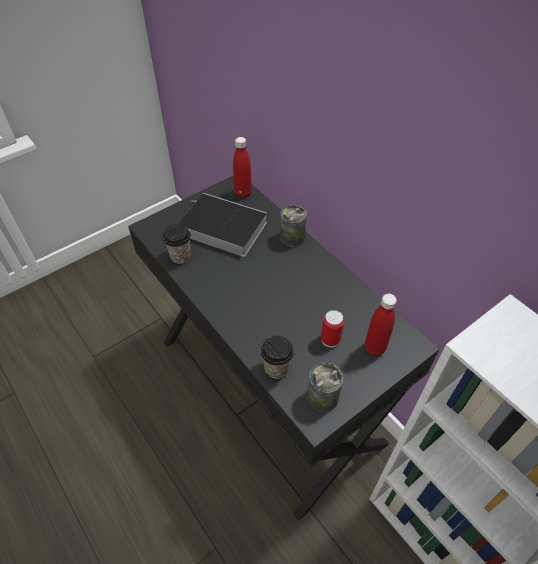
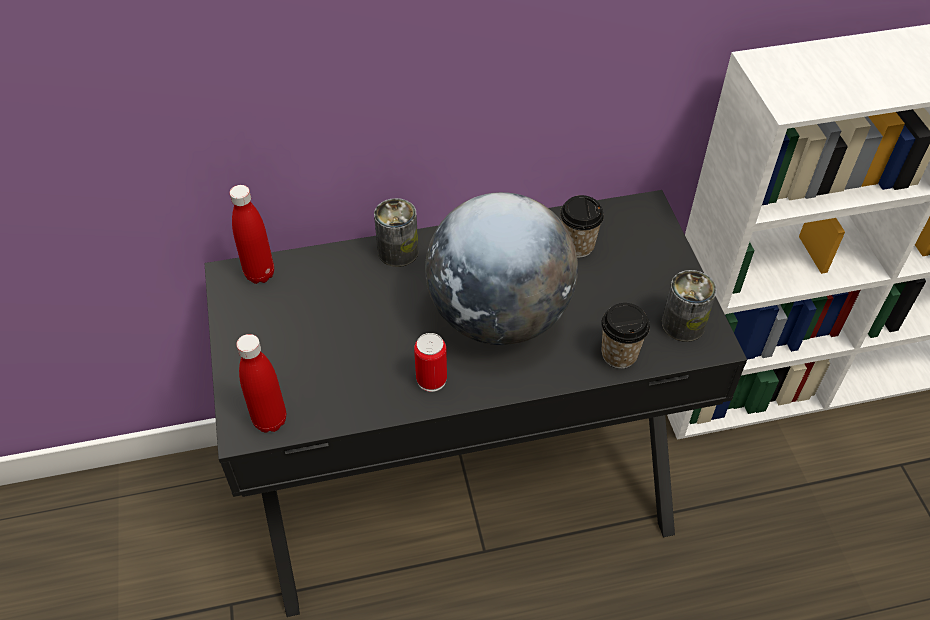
camera: 65 degrees left, 0 degrees up
(180, 256) = (345, 401): cup -> cup (577, 246)
(221, 228) = (318, 328): book -> none
(272, 298) = (499, 316): none -> globe
(330, 339) = (600, 282): can -> can (431, 379)
(374, 348) = (634, 245): red bottle -> red bottle (270, 420)

